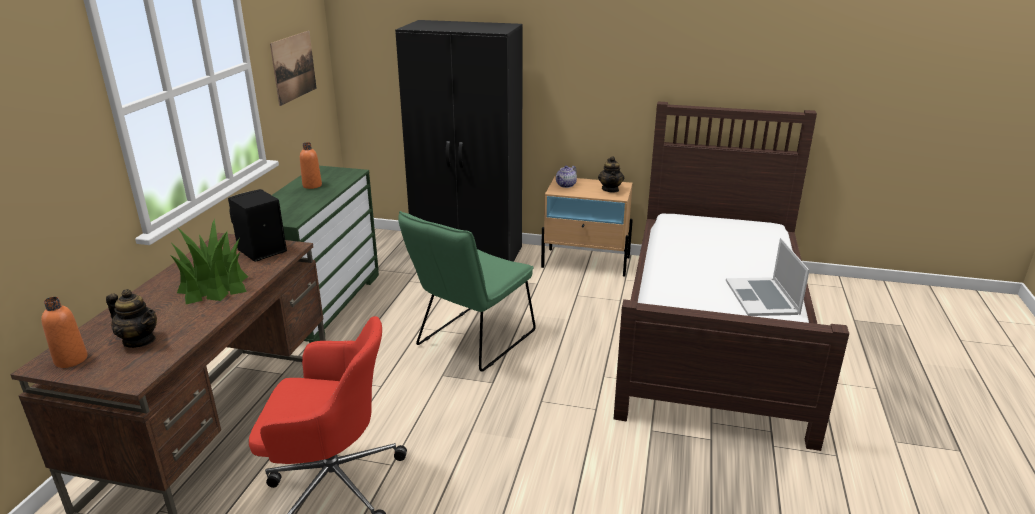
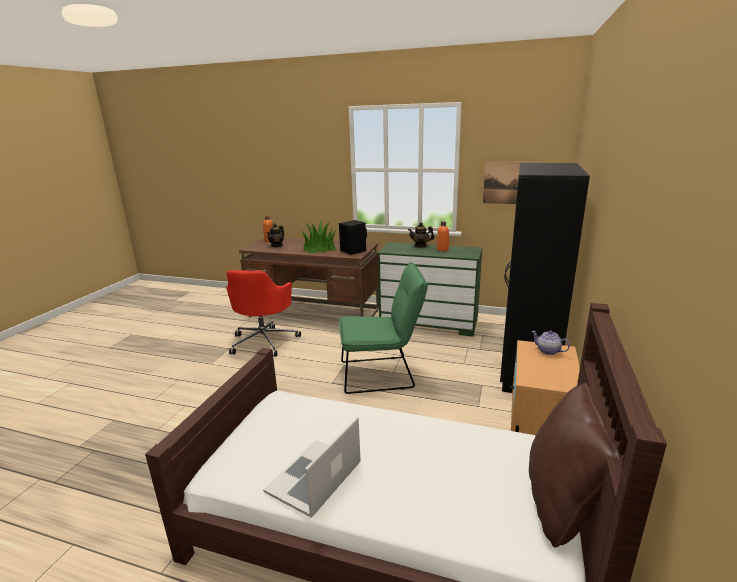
camera: 95 degrees right, 5 degrees down
(471, 341) = (382, 374): green chair -> green chair turned 135 degrees clockwise
(610, 189) = (548, 376): teapot -> teapot (420, 246)
(726, 218) = (562, 503): none -> brown pillow
(762, 297) = (314, 476): laptop -> laptop turned 60 degrees counterclockwise

